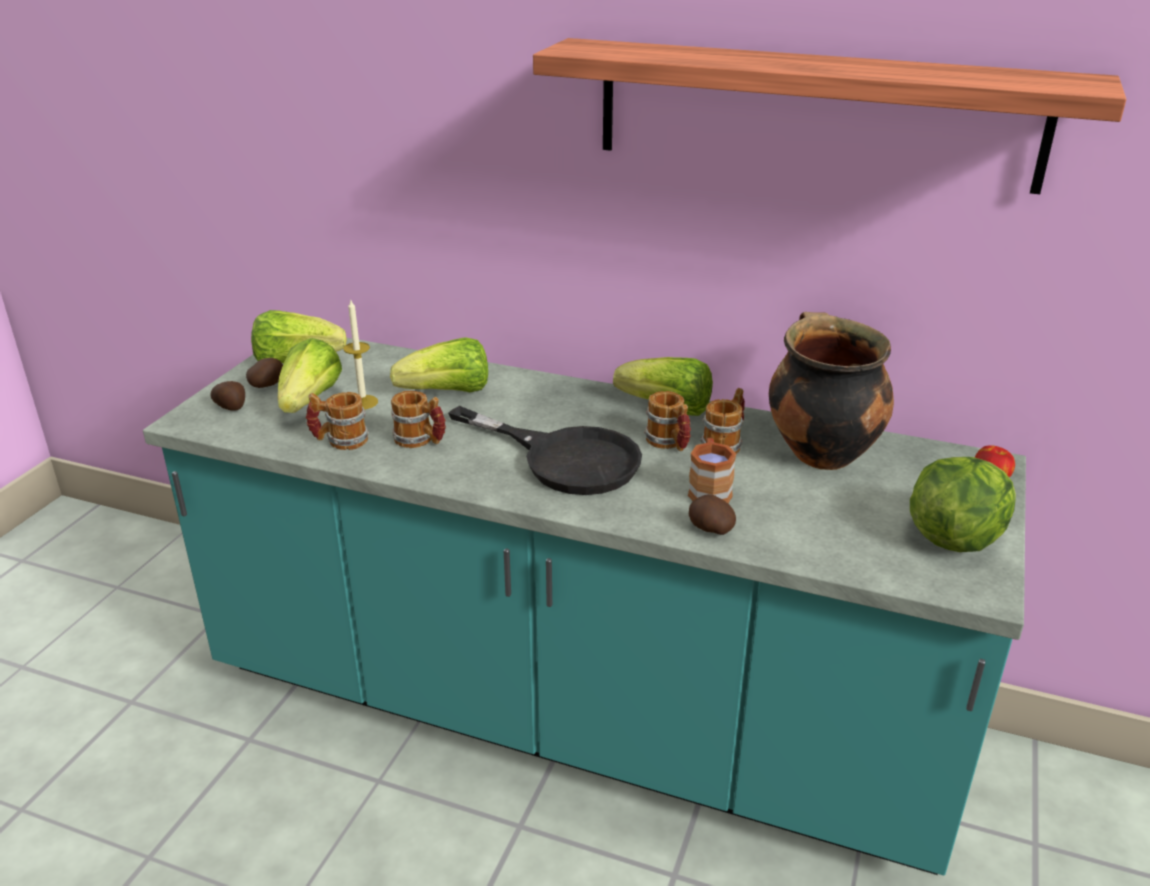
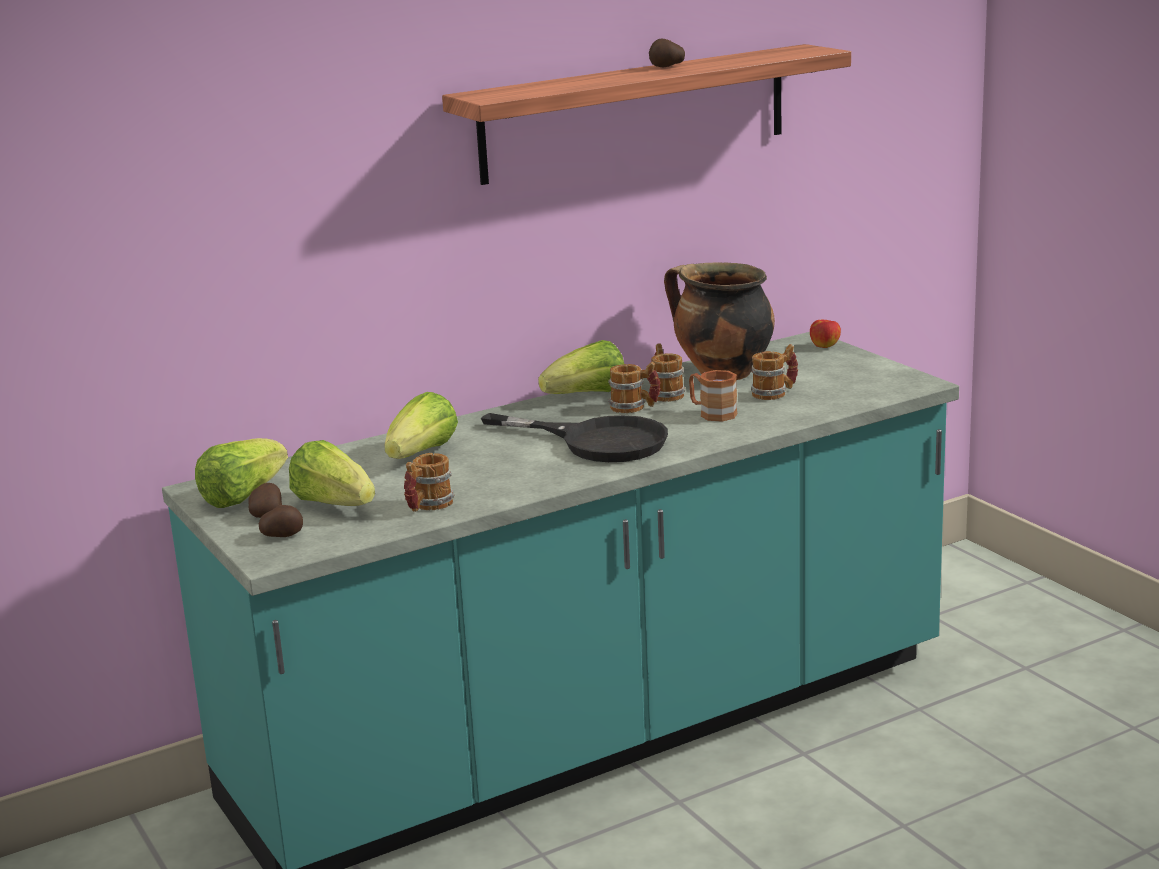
camera: 50 degrees left, 10 degrees down
(363, 402) = (377, 486): candle -> none
(420, 440) = (483, 479): mug -> mug (775, 393)
(565, 458) = (597, 441): black frying pan -> black frying pan turned 45 degrees clockwise
(710, 529) = (756, 425): potato -> potato (666, 67)
(954, 537) = (864, 372): lettuce -> none

